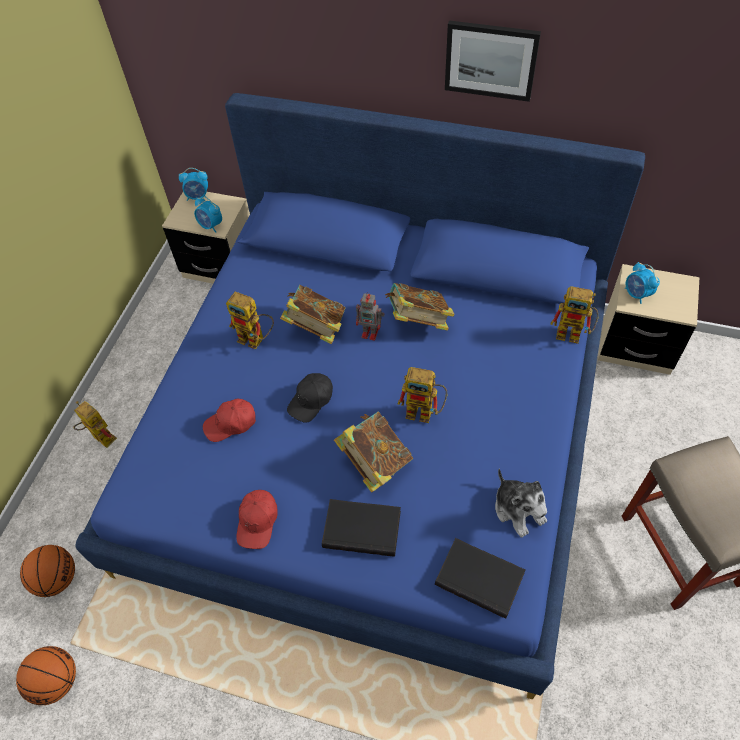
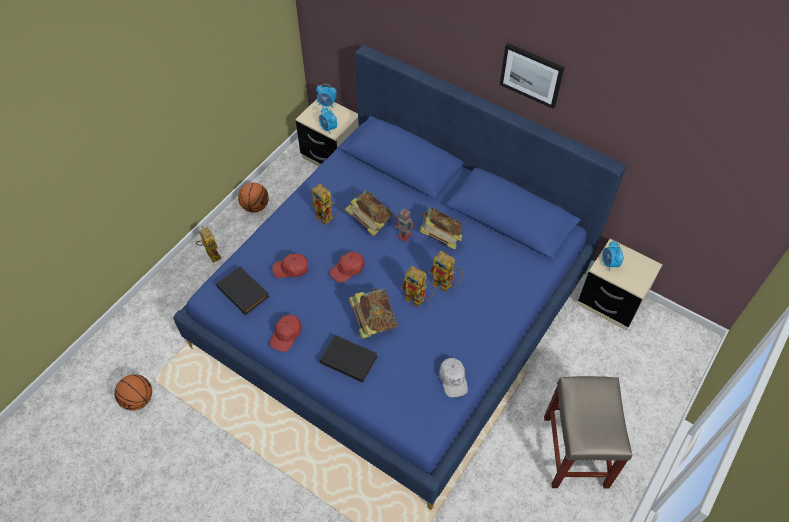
camera: 15 degrees right, 0 degrees up
(57, 579) = (156, 337): basketball -> basketball (255, 206)
(311, 400) = (347, 269): black cap -> red cap
(480, 578) = (410, 412): black book -> black book (244, 291)
(518, 509) = (453, 379): plush toy -> white cap
(574, 334) = (544, 277): toy robot -> toy robot (446, 285)

